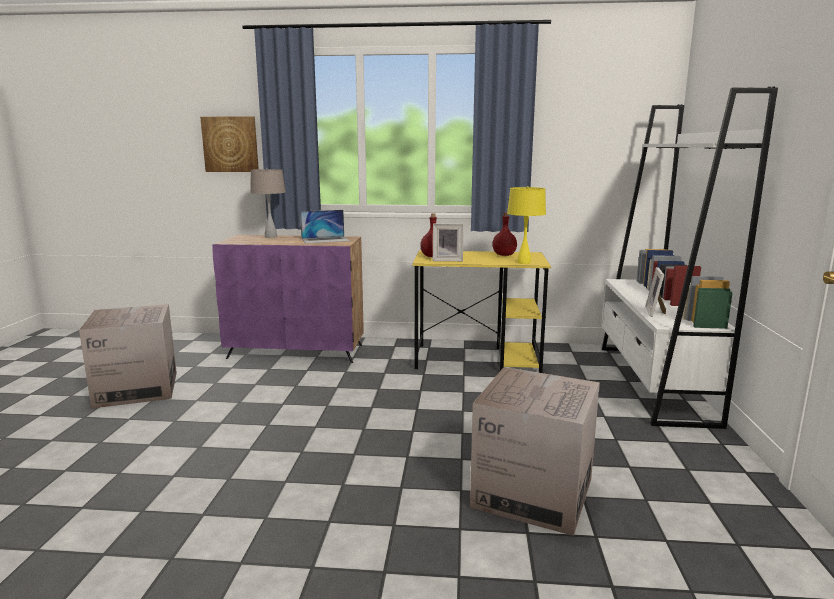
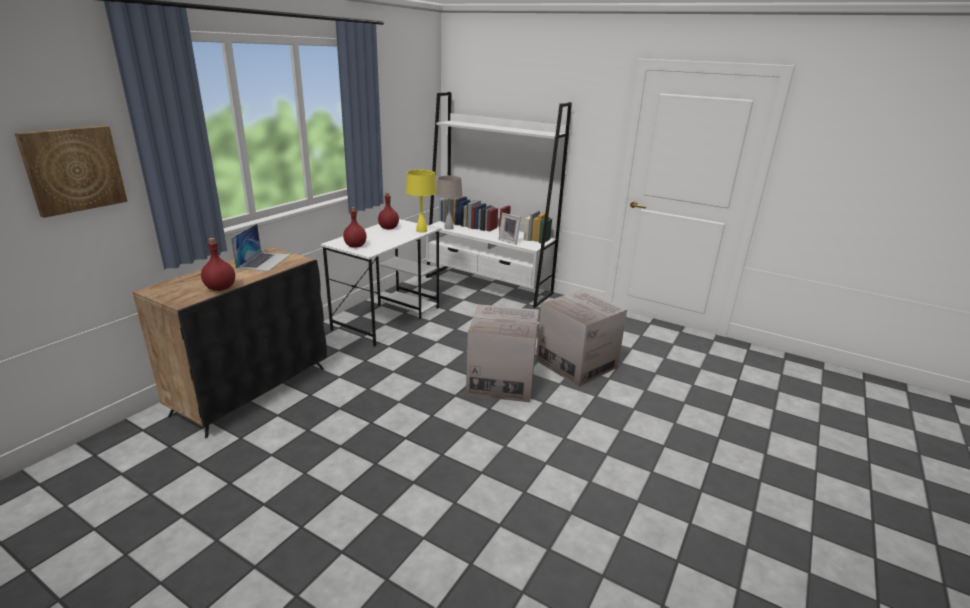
camera: 65 degrees left, 10 degrees up
(137, 389) = (216, 516): cardboard box -> cardboard box (501, 381)
(259, 242) = (220, 288): none -> red bottle
(270, 236) = (190, 278): beige table lamp -> beige table lamp (448, 228)
(297, 351) = (252, 390): purple cabinet -> black cabinet
(447, 260) = (377, 245): picture frame -> none
(478, 358) = (388, 318): yellow desk -> white desk

